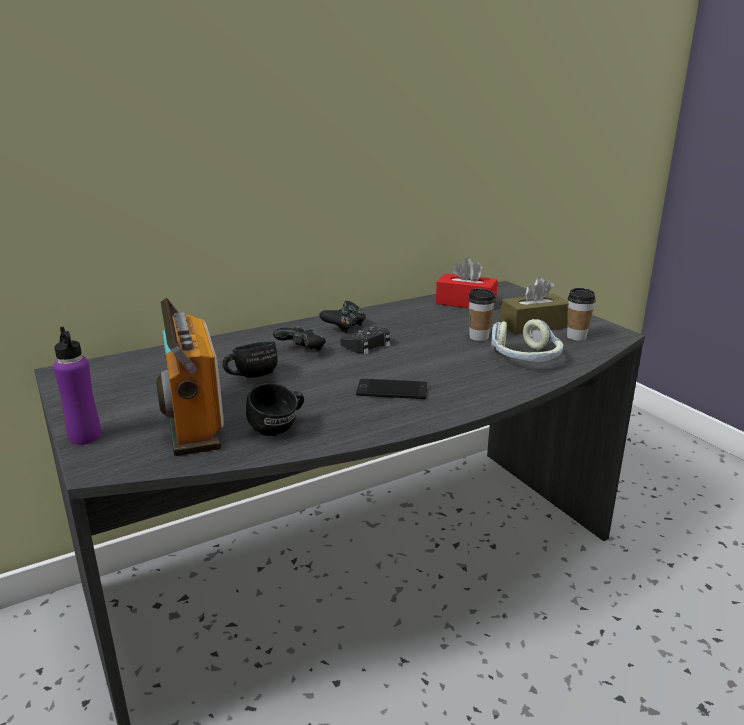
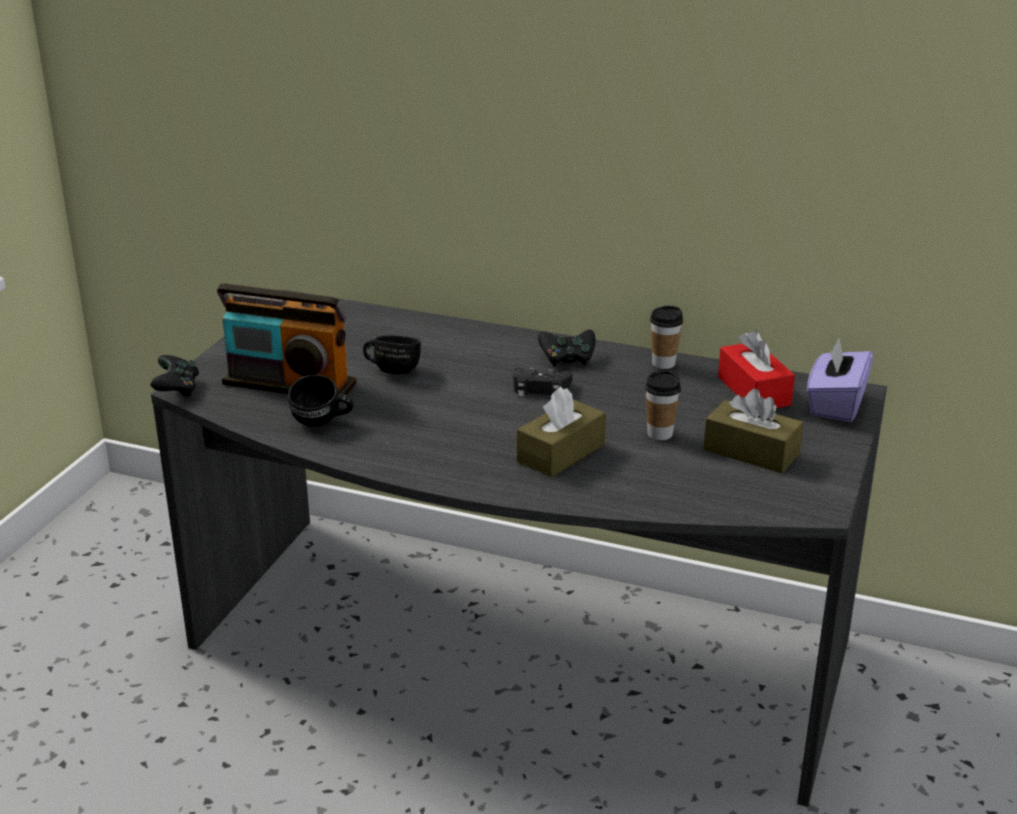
camera: 50 degrees right, 5 degrees up
(85, 437) = (215, 362): purple bottle -> none
(191, 419) = (289, 384): radio -> radio turned 105 degrees counterclockwise
(302, 350) = (479, 366): black game controller -> black game controller (177, 389)
(392, 390) = (460, 439): phone -> none
(461, 368) = (561, 453): none -> brown tissue box
(509, 294) = (835, 404): none -> purple tissue box
(525, 358) = (645, 476): headphones -> none
(576, 337) = (760, 487): cup -> cup (663, 363)

